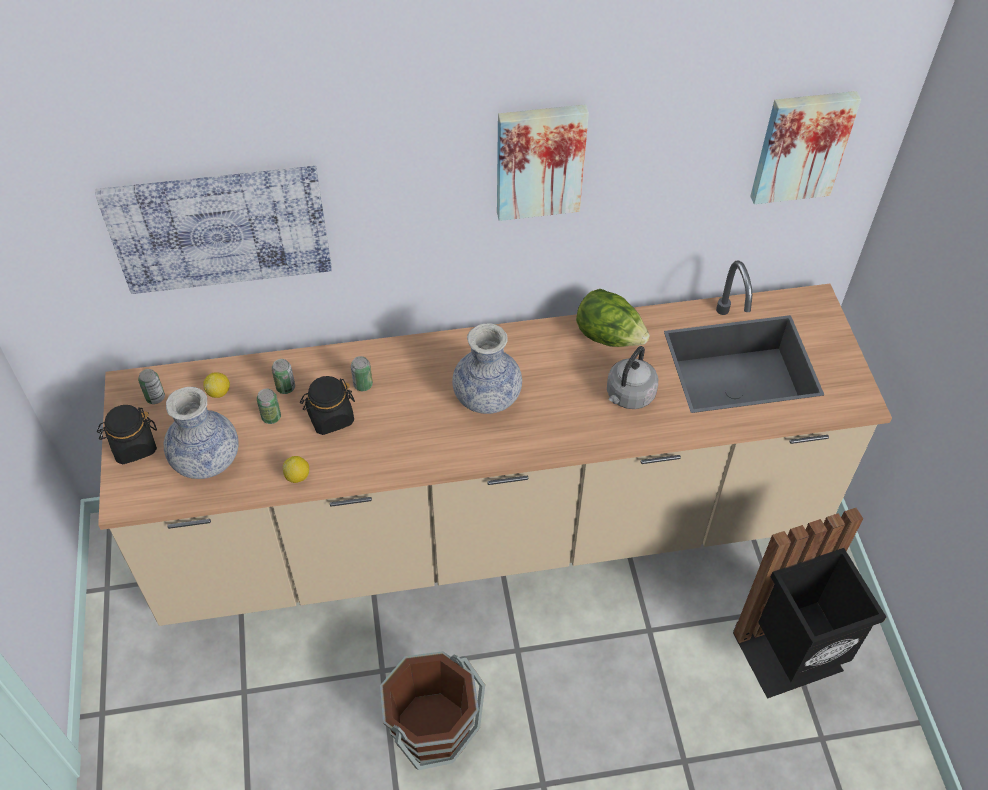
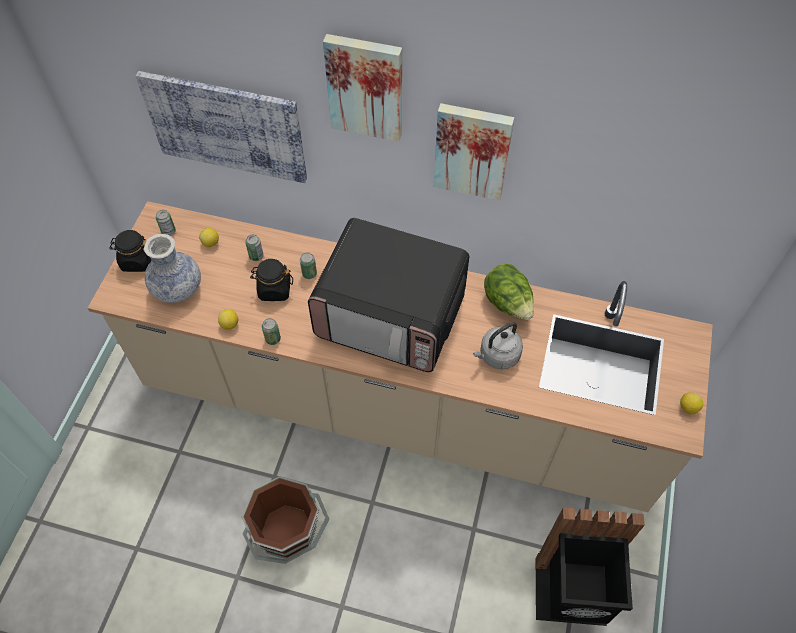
camera: 25 degrees right, 5 degrees up
(271, 417) = (235, 274): can -> can (273, 339)
(487, 397) = (391, 316): vase -> microwave
(801, 145) = (703, 206): picture -> picture (366, 86)
(852, 375) = (688, 407): none -> lemon

